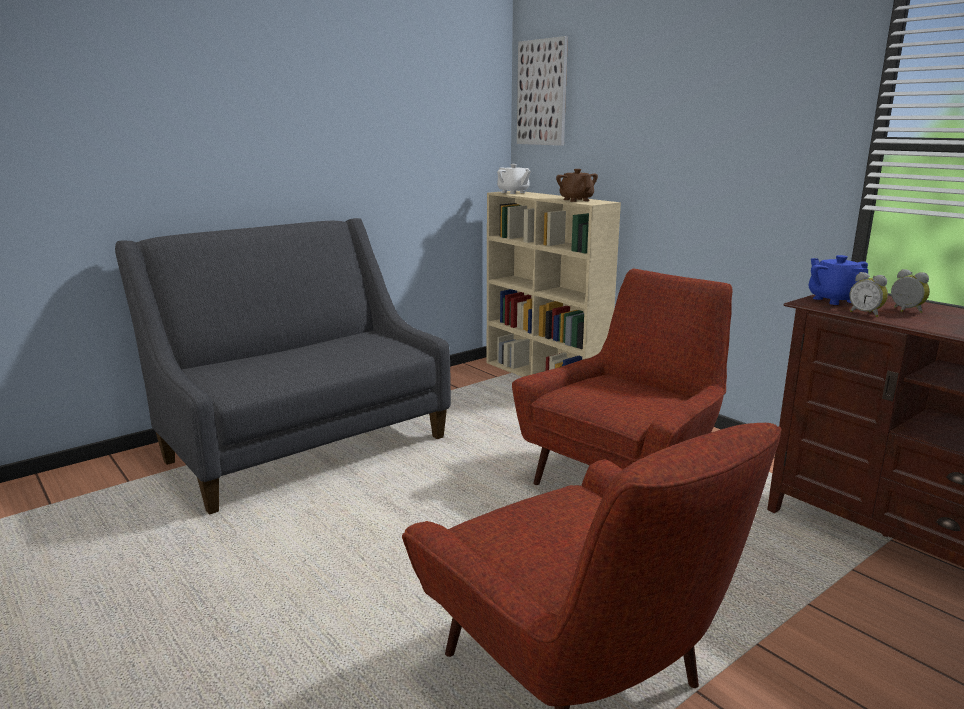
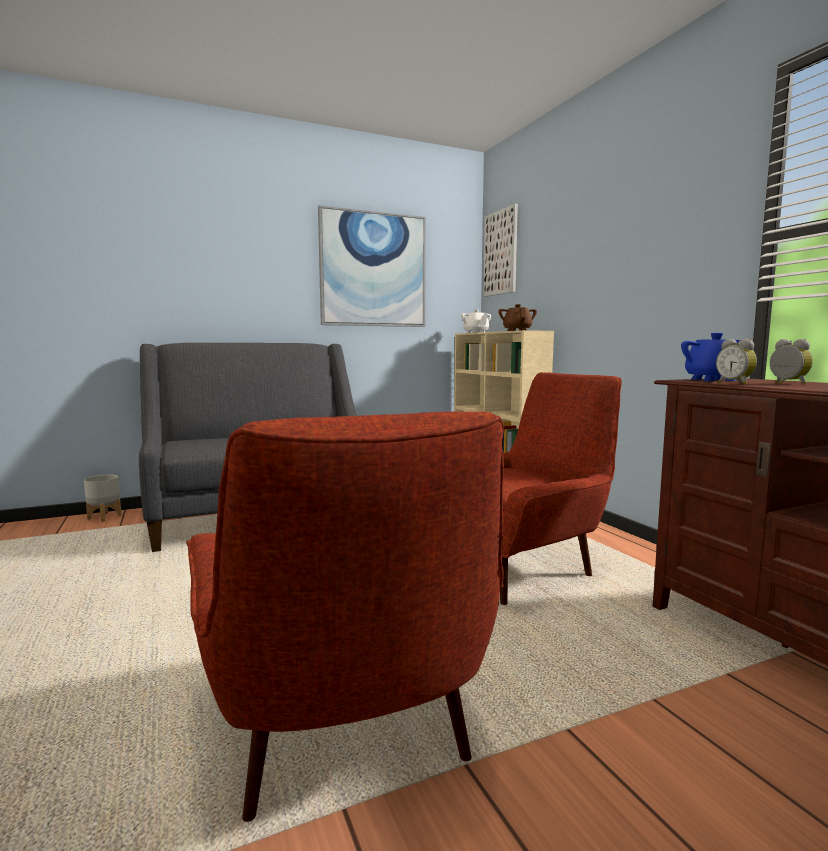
camera: 15 degrees right, 10 degrees down
(93, 469) = (105, 517): none -> grey planter
(391, 117) = (373, 270): none -> picture

